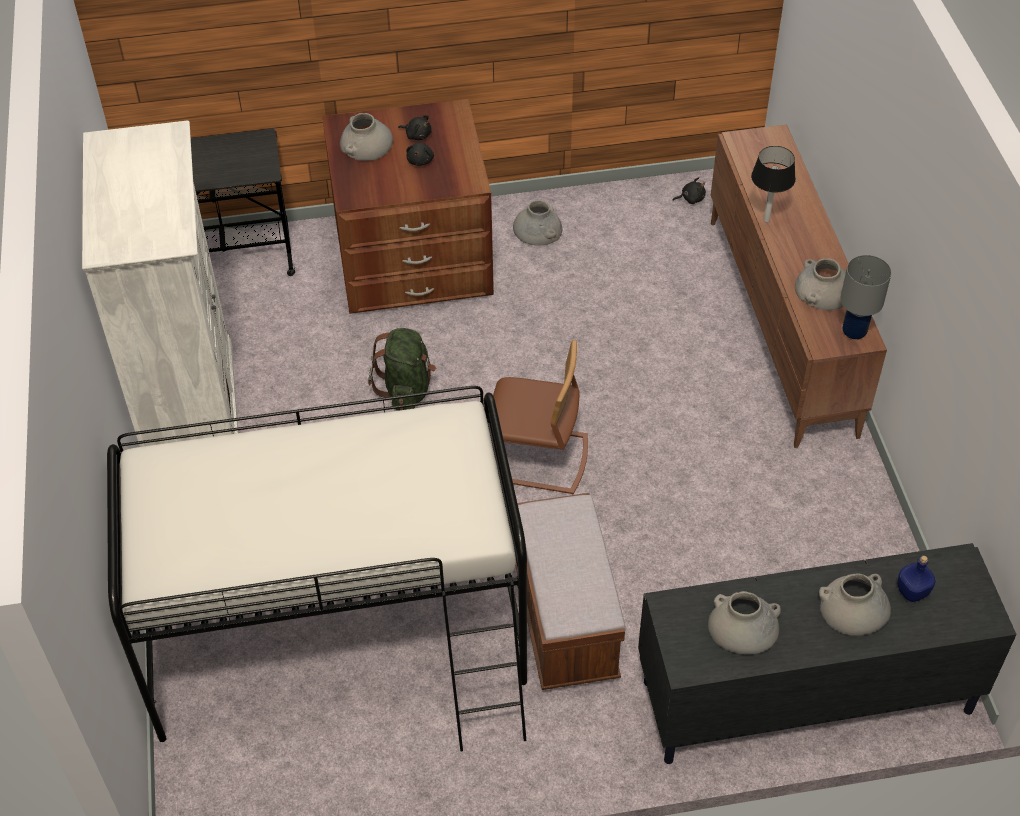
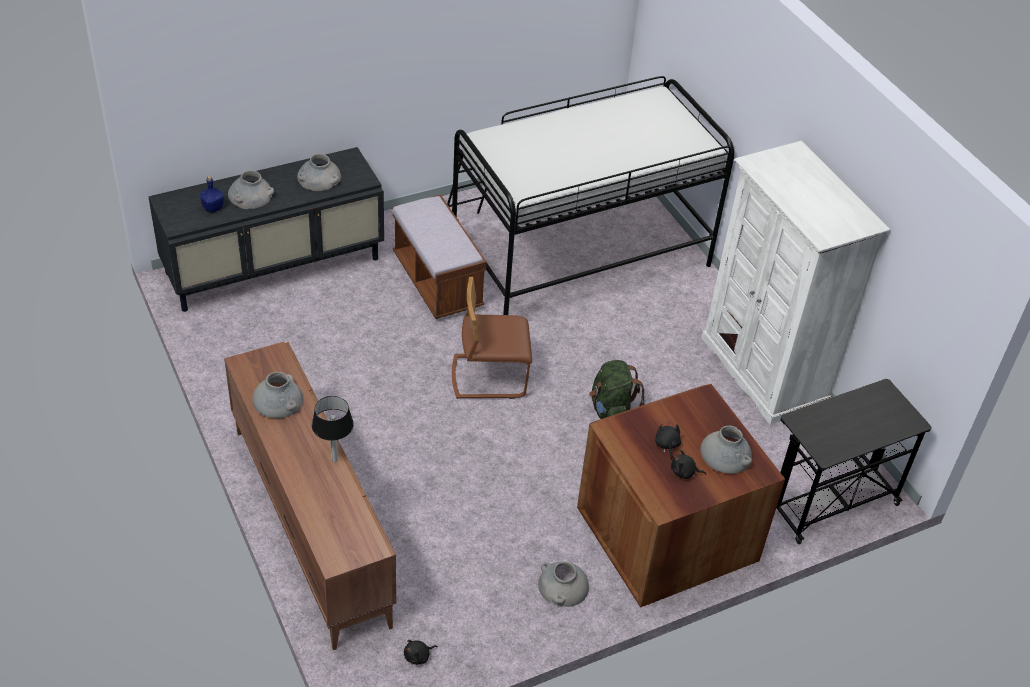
camera: 160 degrees right, 5 degrees down
(853, 332) = (251, 367): grey table lamp -> none

